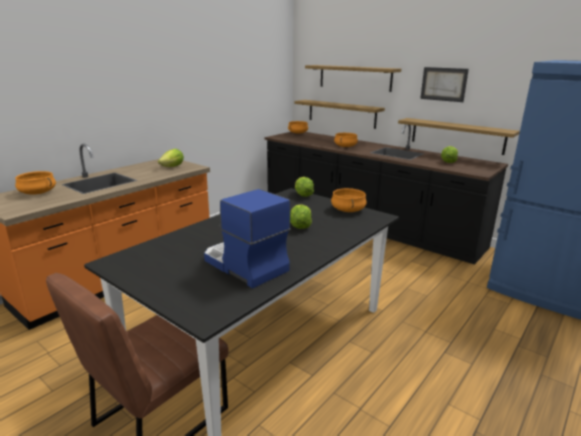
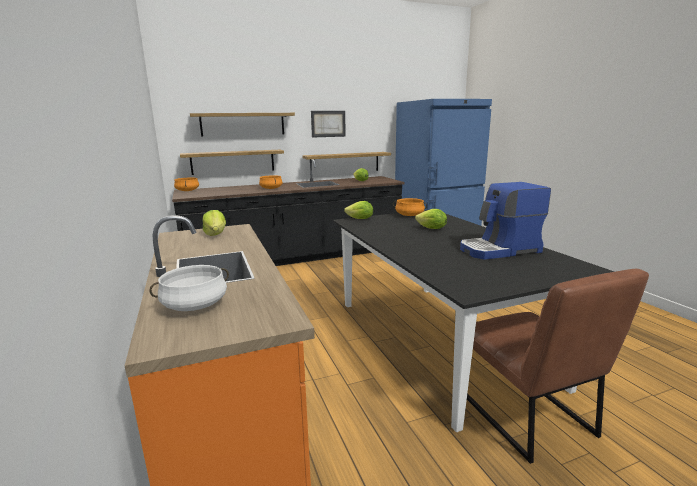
camera: 60 degrees left, 5 degrees down
(38, 192) = (195, 305): orange cooking pot -> white cooking pot

